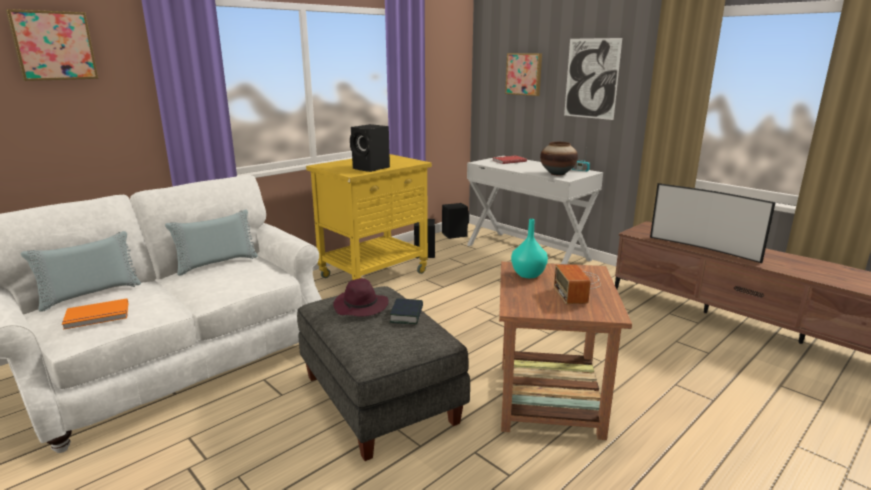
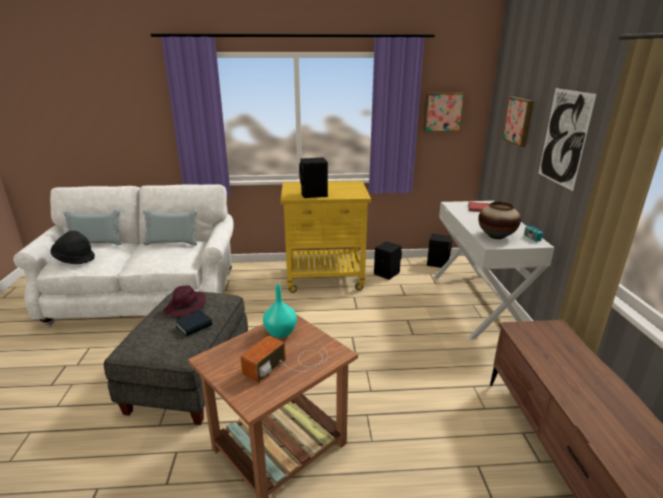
camera: 40 degrees right, 5 degrees up
(53, 46) = (119, 88): picture -> picture (442, 112)
(97, 316) = (75, 259): orange book -> black hat
(704, 248) = (563, 381): television -> none

